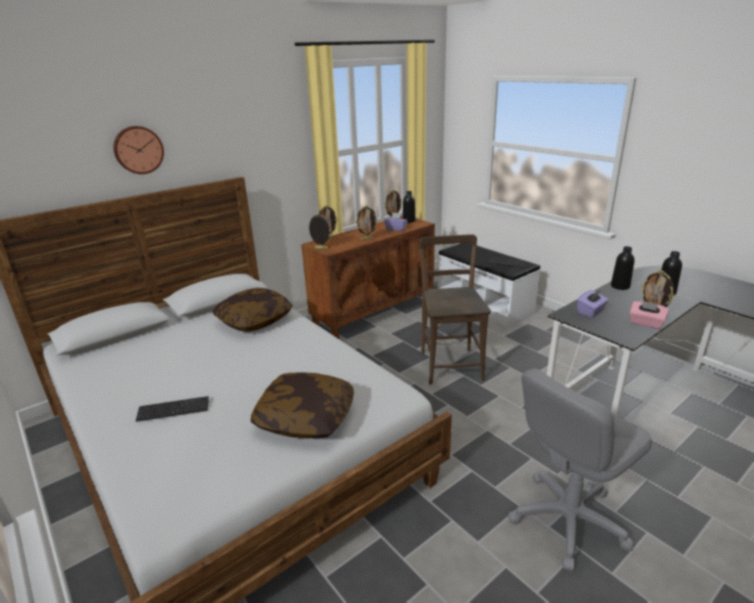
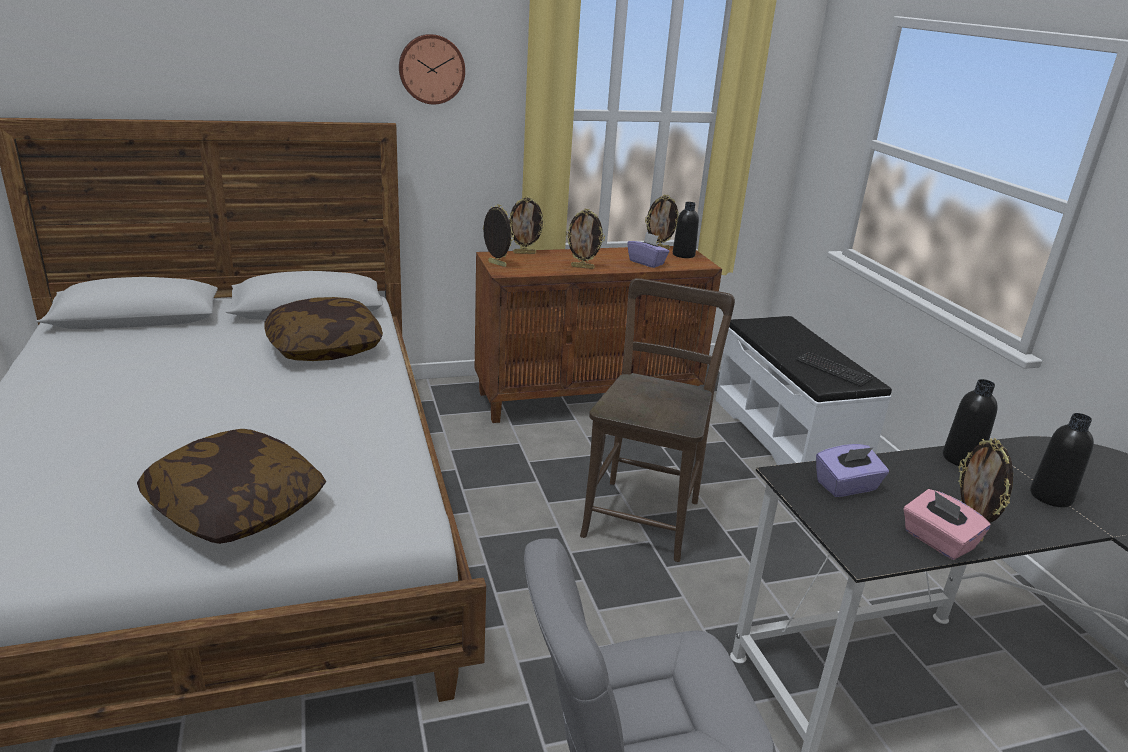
camera: 20 degrees right, 0 degrees up
(138, 150) = (233, 52): wall clock -> wall clock (431, 69)
(173, 410) = (89, 436): keyboard -> none

